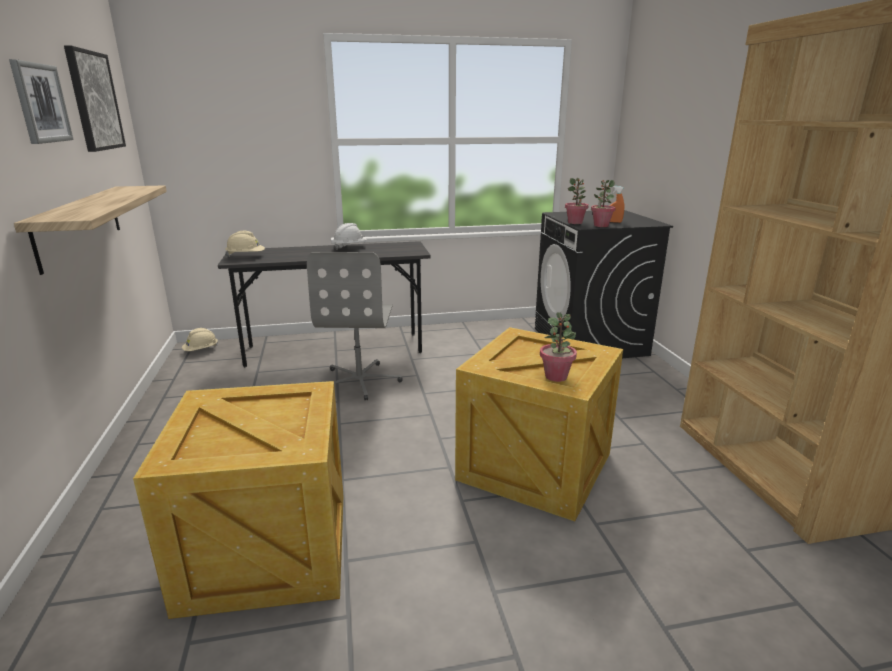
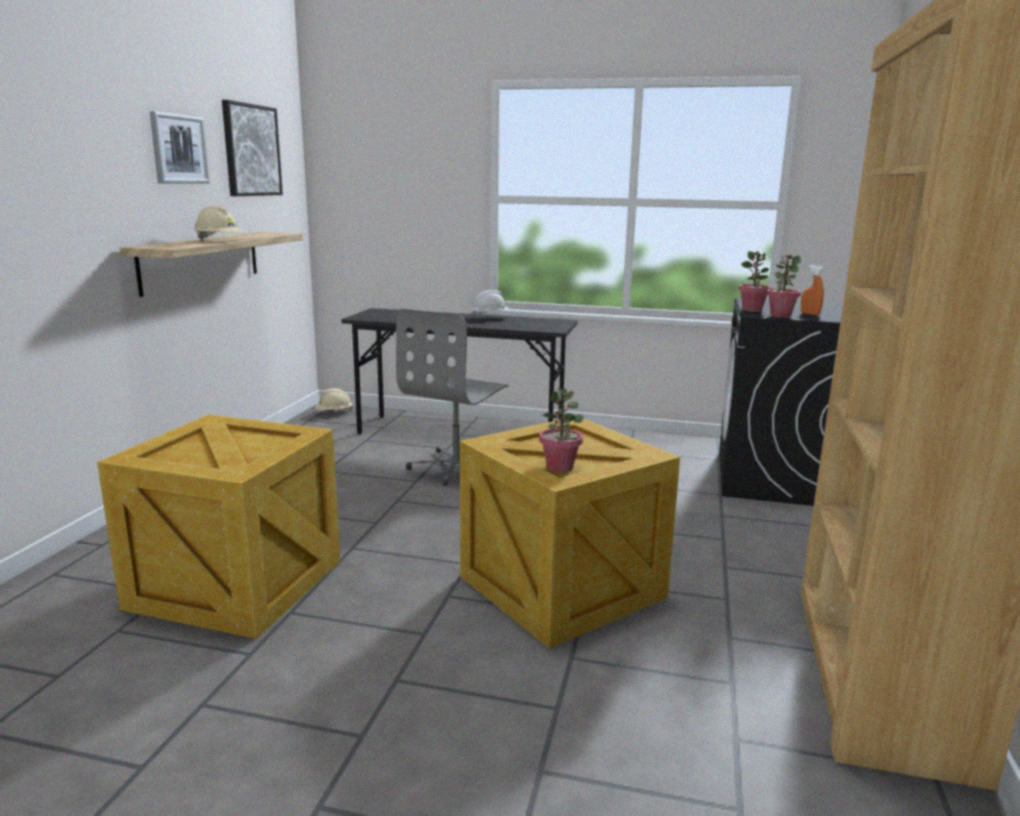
camera: 25 degrees right, 5 degrees down
(246, 256) = (377, 315): beige hard hat -> beige hard hat (219, 241)

